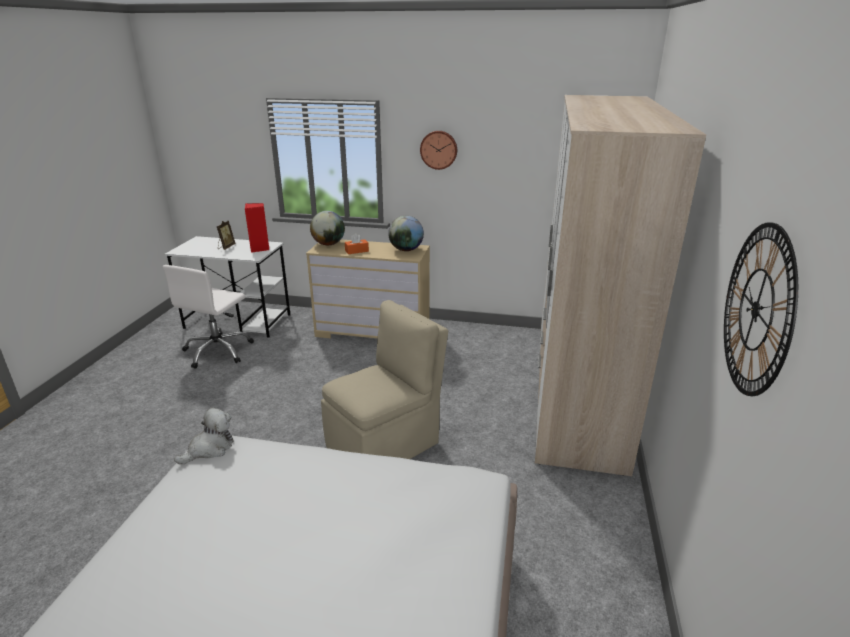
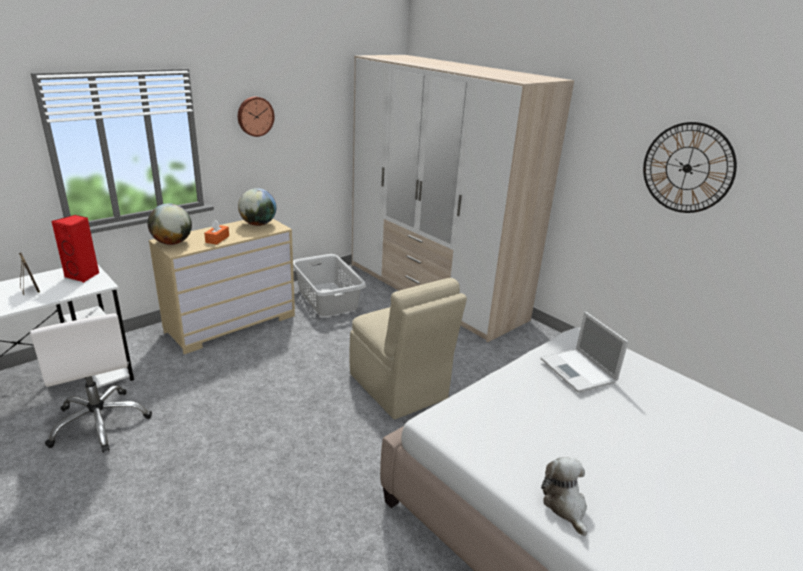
camera: 55 degrees left, 0 degrees up
(210, 449) = (441, 424): plush toy -> plush toy (565, 505)
(381, 502) = (579, 371): none -> laptop
(385, 444) = (399, 388): beige chair -> beige chair turned 150 degrees clockwise
(468, 347) = (328, 298): none -> grey laundry basket

